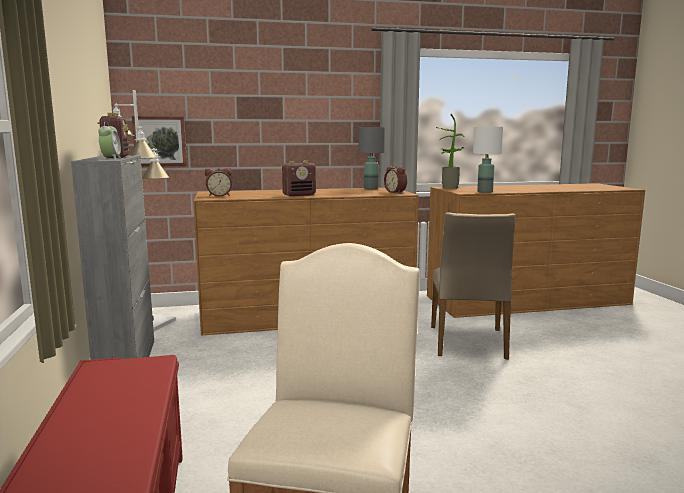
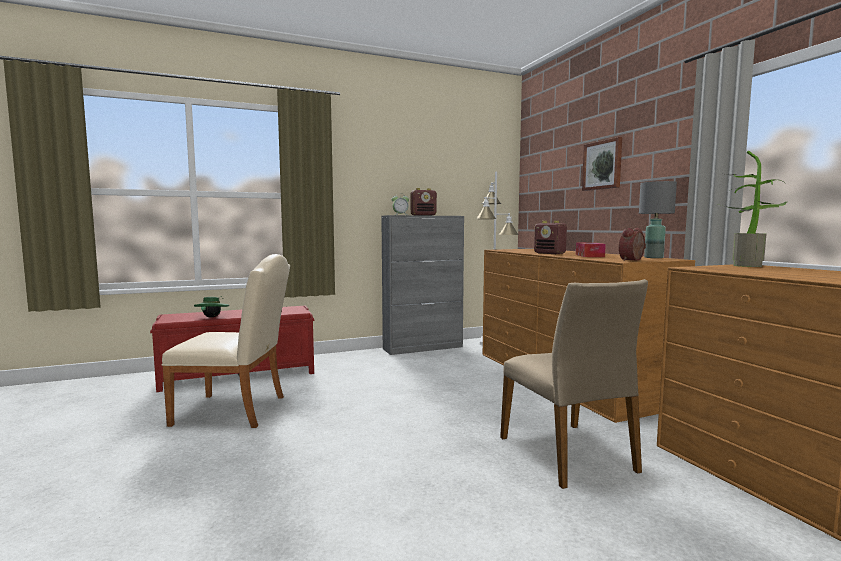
camera: 80 degrees right, 5 degrees down
(127, 447) = (212, 317): none -> green hat
(160, 141) = (536, 208): picture -> picture (603, 165)
(219, 195) = (516, 249): alarm clock -> none
(340, 192) = (589, 255): none -> tissue box
(468, 342) = (568, 454): beige chair -> beige chair turned 105 degrees counterclockwise
(485, 192) = (726, 270): white table lamp -> none

